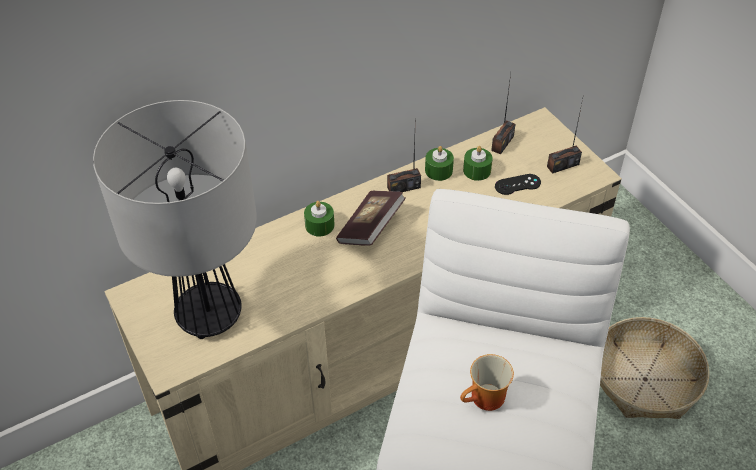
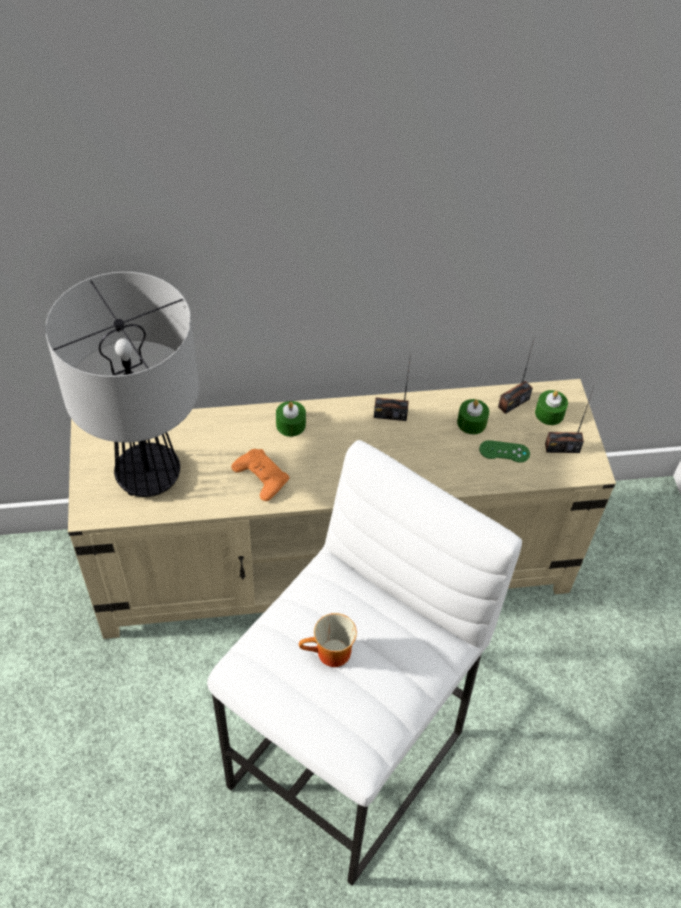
camera: 20 degrees right, 5 degrees up
(317, 279) = (261, 477): none -> orange game controller
(370, 228) = (336, 445): book -> none
(438, 170) = (433, 409): green candle -> green candle (549, 413)
(517, 184) = (504, 451): black game controller -> green game controller
(645, 379) = (586, 692): basket -> none

